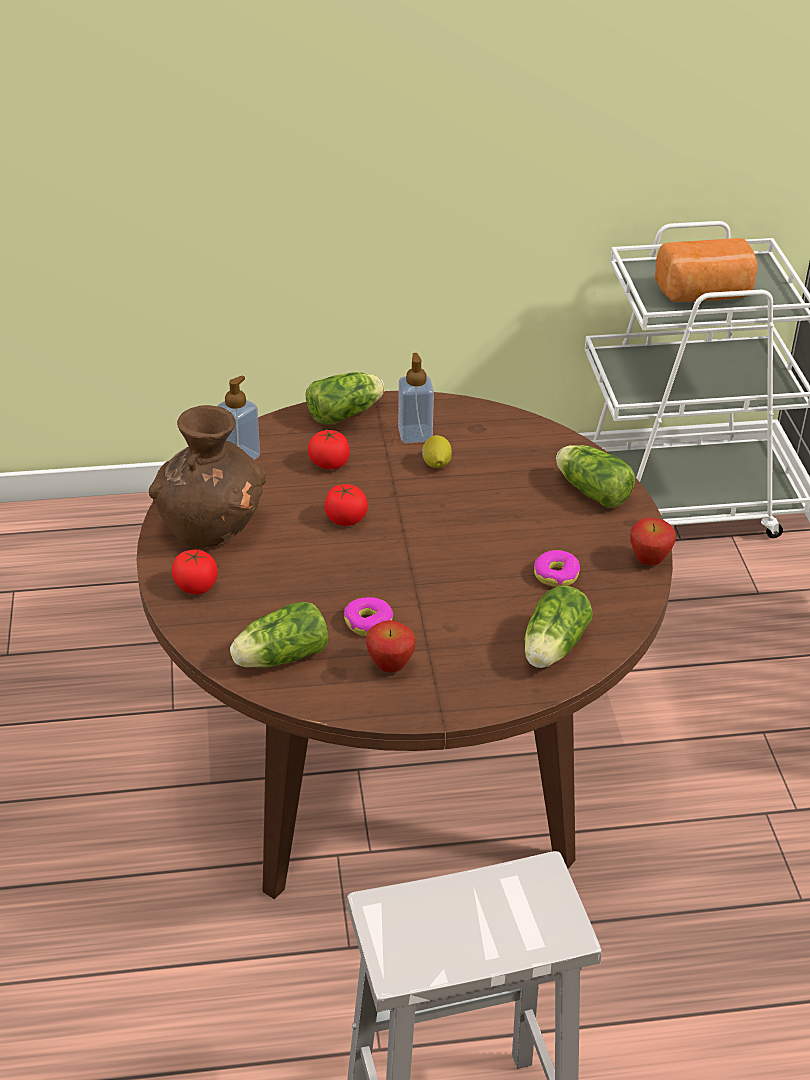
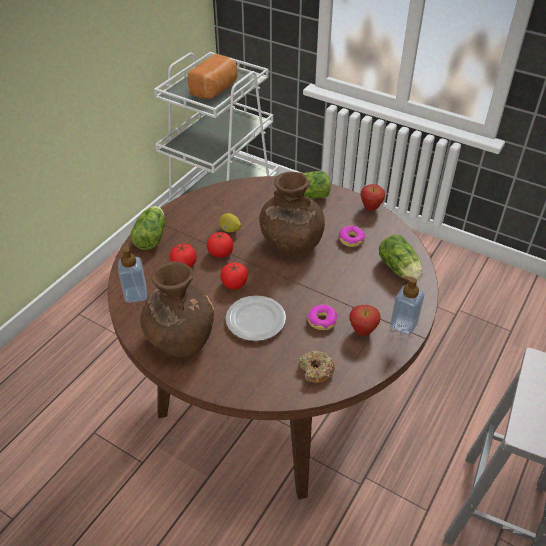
camera: 50 degrees left, 5 degrees up
(196, 586) = (223, 372): tomato -> tomato (220, 253)
(278, 658) = (316, 370): lettuce -> donut
(305, 568) = (256, 320): none -> plate
(415, 434) = (198, 223): soap dispenser -> soap dispenser (403, 325)
(478, 525) = (290, 243): none -> brown vase

